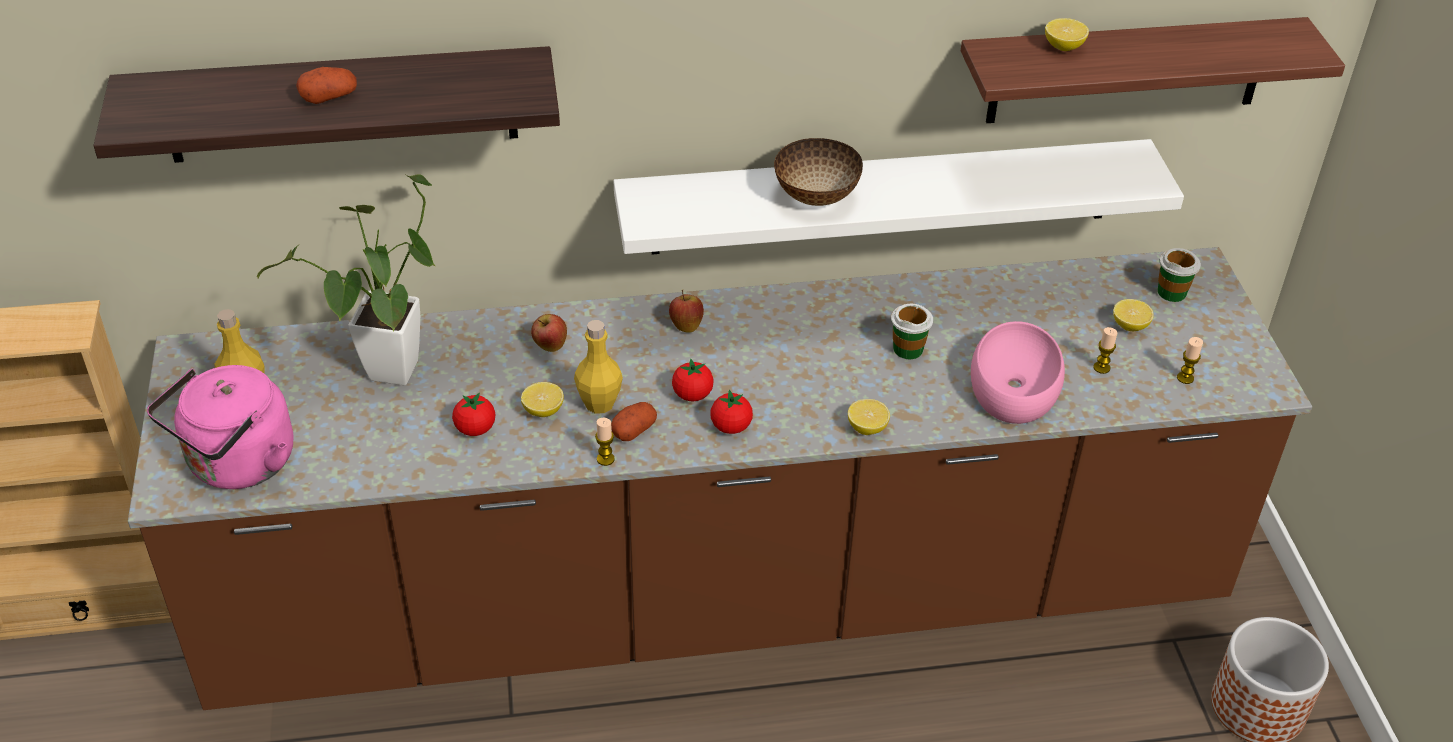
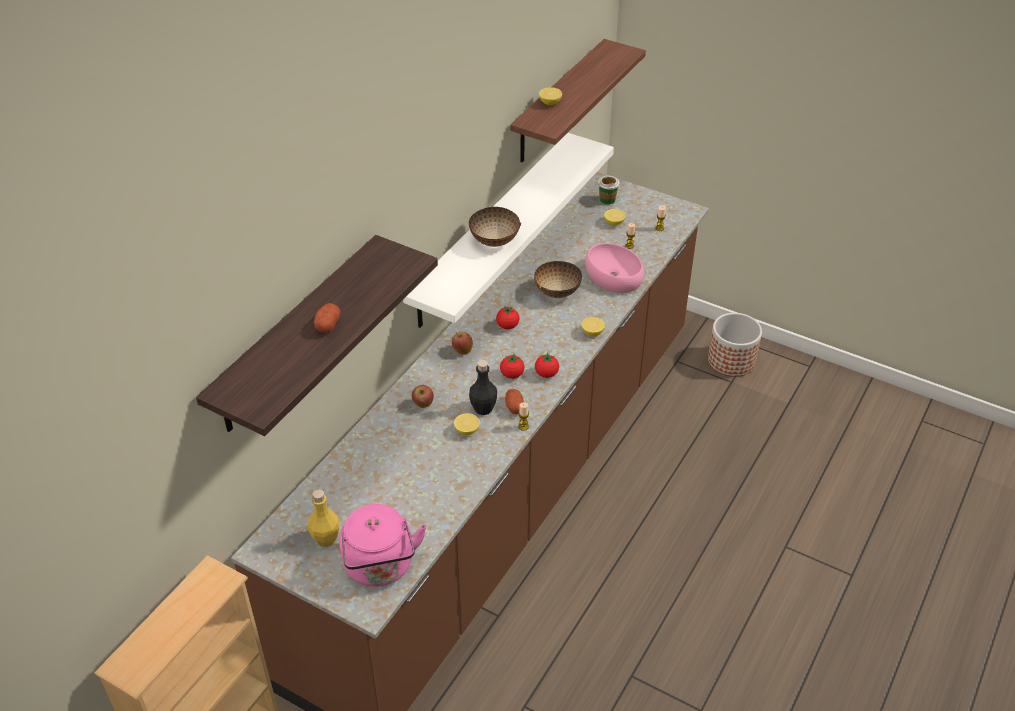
camera: 50 degrees left, 0 degrees up
(389, 379) = (380, 476): potted plant -> none
(475, 429) = (453, 462): tomato -> tomato (507, 326)
(599, 403) = (483, 408): yellow bottle -> black bottle
(908, 349) = (557, 292): cup -> bowl

